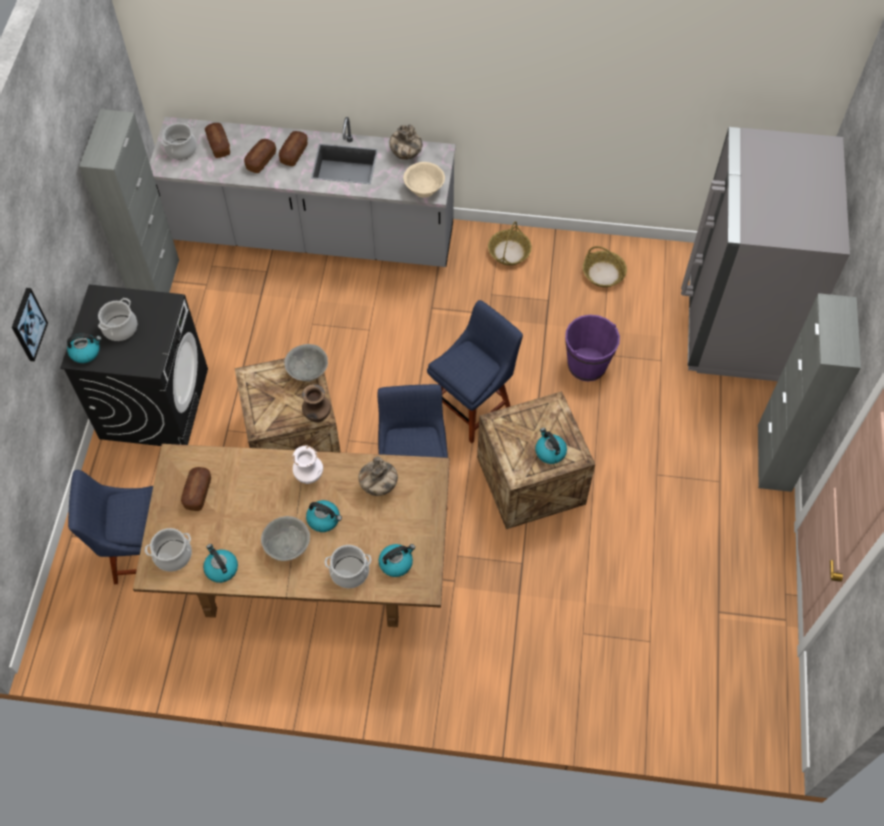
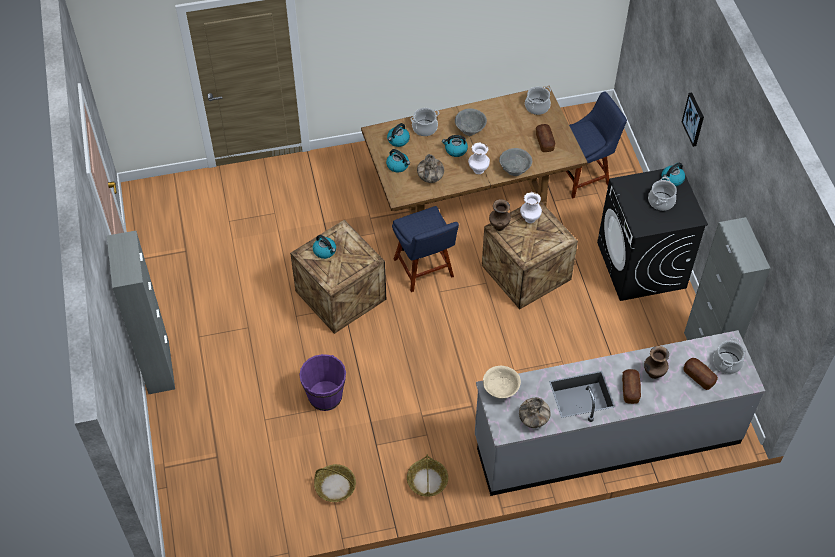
camera: 160 degrees right, 5 degrees down
(221, 568) = (503, 108): kettle -> kettle (398, 165)
(261, 160) = (653, 373): bread -> brown vase
(275, 414) = (529, 219): none -> white vase
(308, 372) = (523, 253): grey bowl -> grey bowl (514, 169)
(473, 405) = (404, 336): blue chair -> none
(736, 322) = (206, 475): grey fridge -> none

